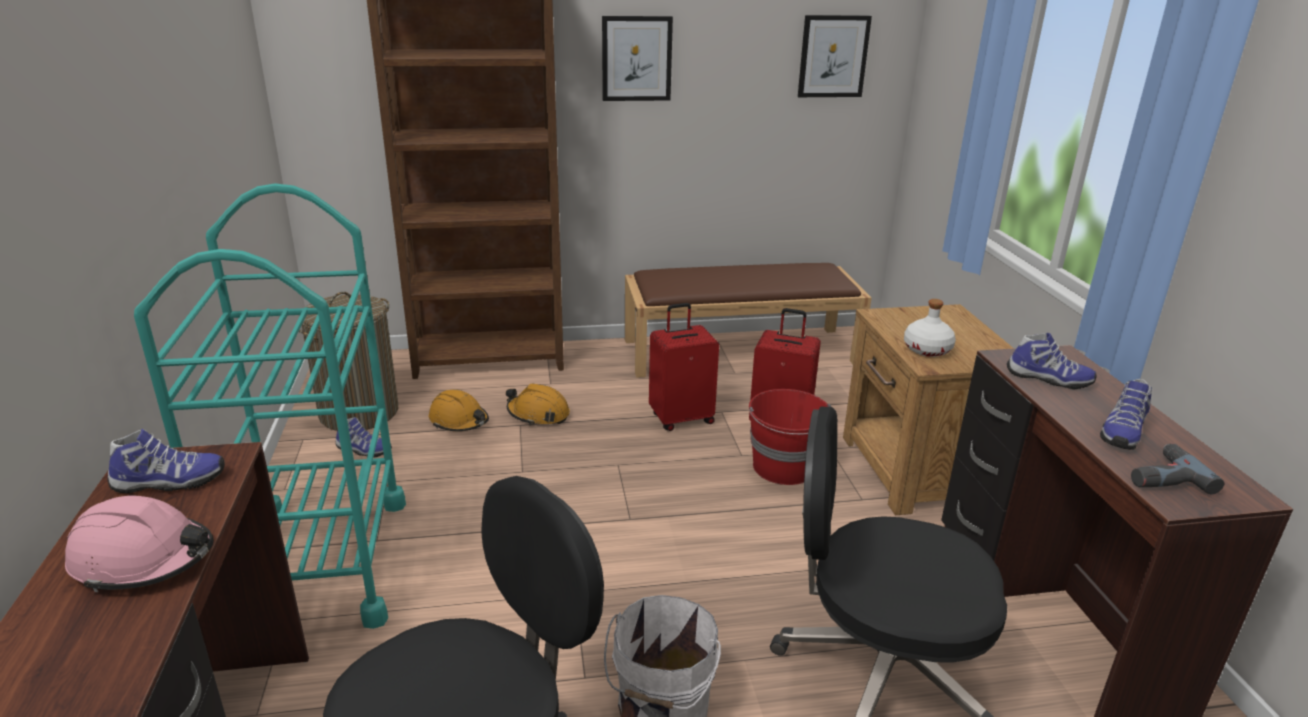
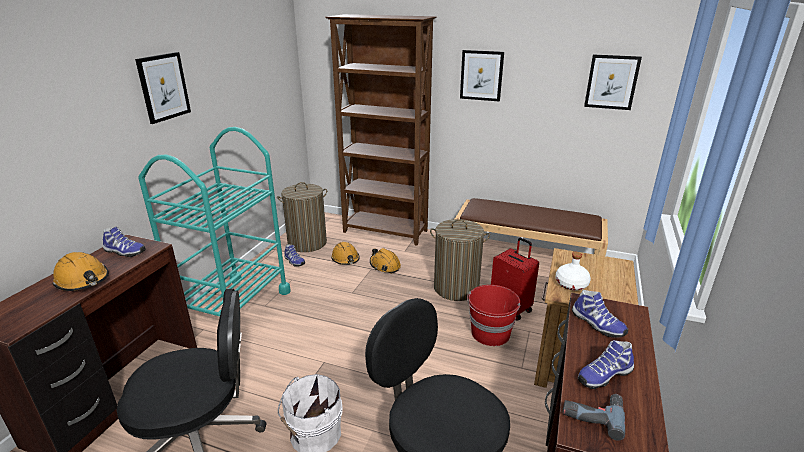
camera: 30 degrees right, 0 degrees up
(117, 108) = (163, 87): none -> picture
(144, 559) = (83, 280): pink hard hat -> orange hard hat
(681, 418) = (456, 288): red suitcase -> laundry basket

